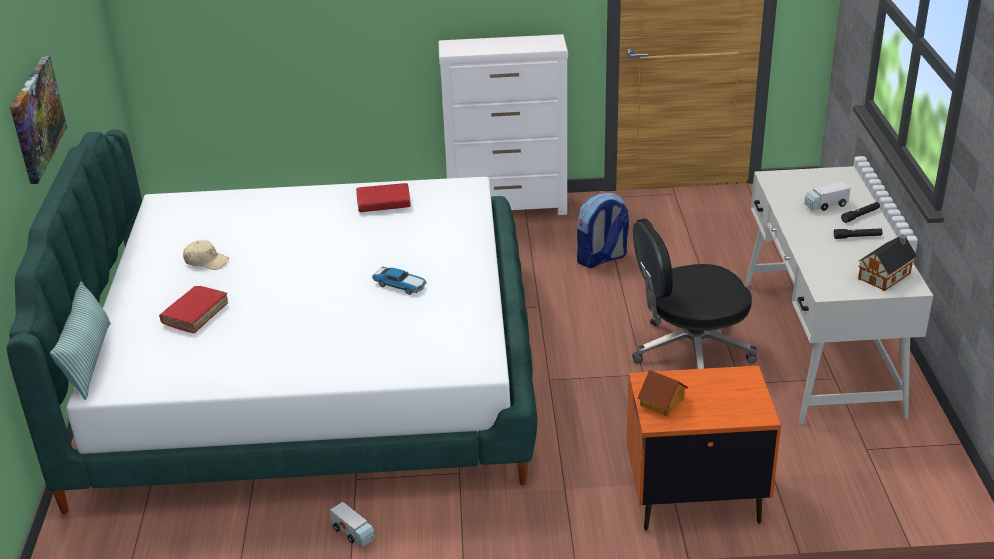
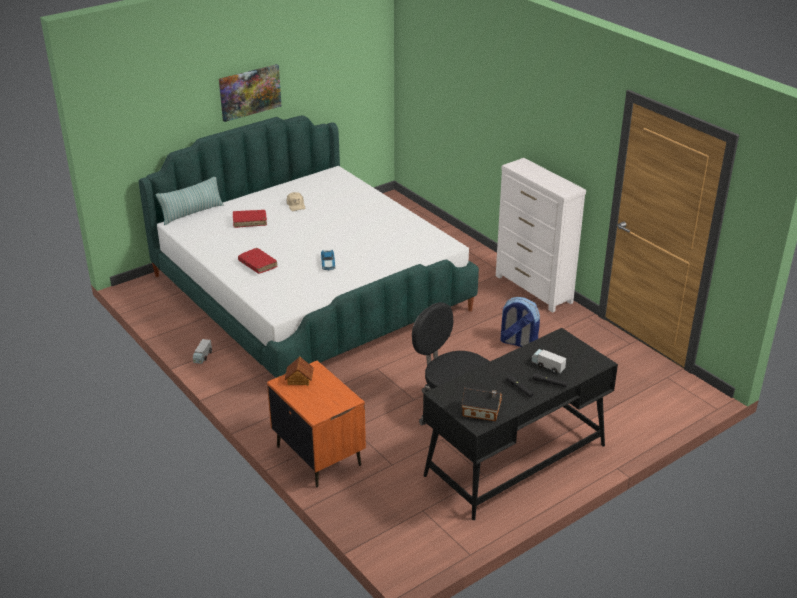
camera: 55 degrees right, 0 degrees up
(383, 203) = (401, 228): red book -> red book (258, 264)
(819, 346) = (515, 460): white desk -> black desk

